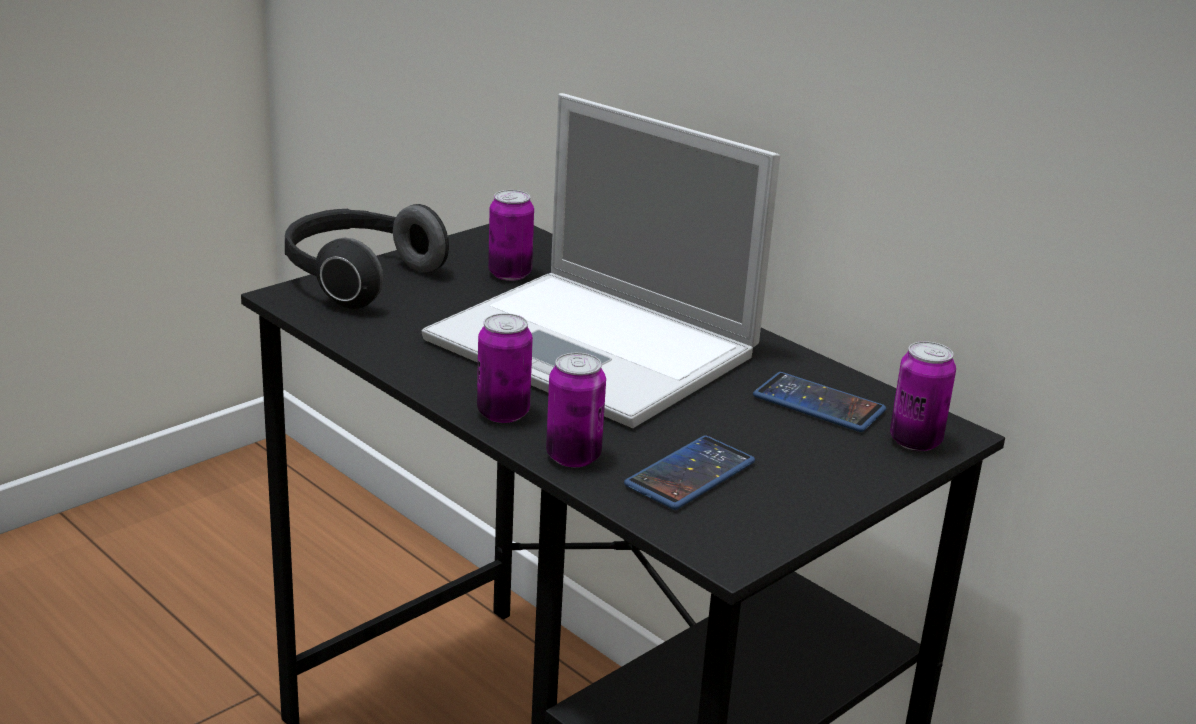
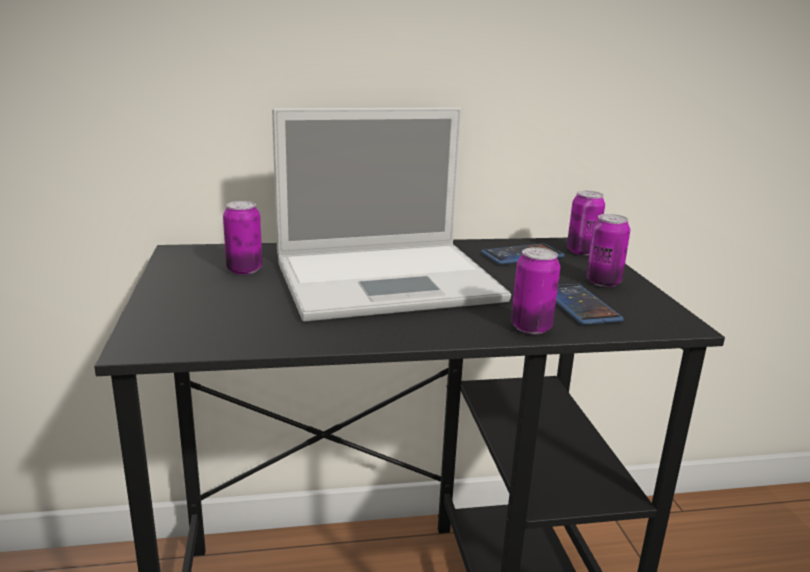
camera: 55 degrees left, 5 degrees down
(358, 278) = (159, 314): headphones -> none
(503, 413) = (449, 330): can -> can (603, 282)

